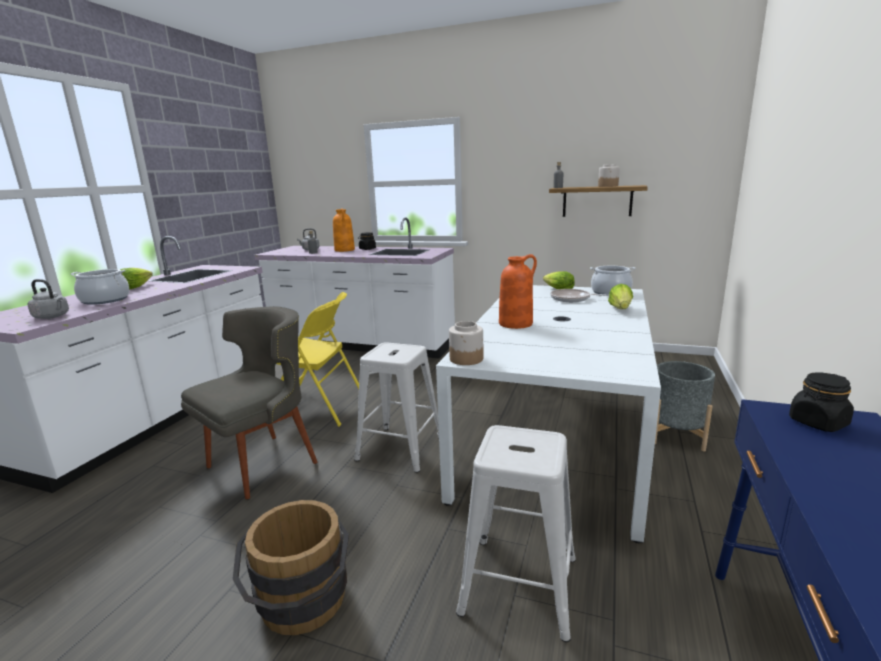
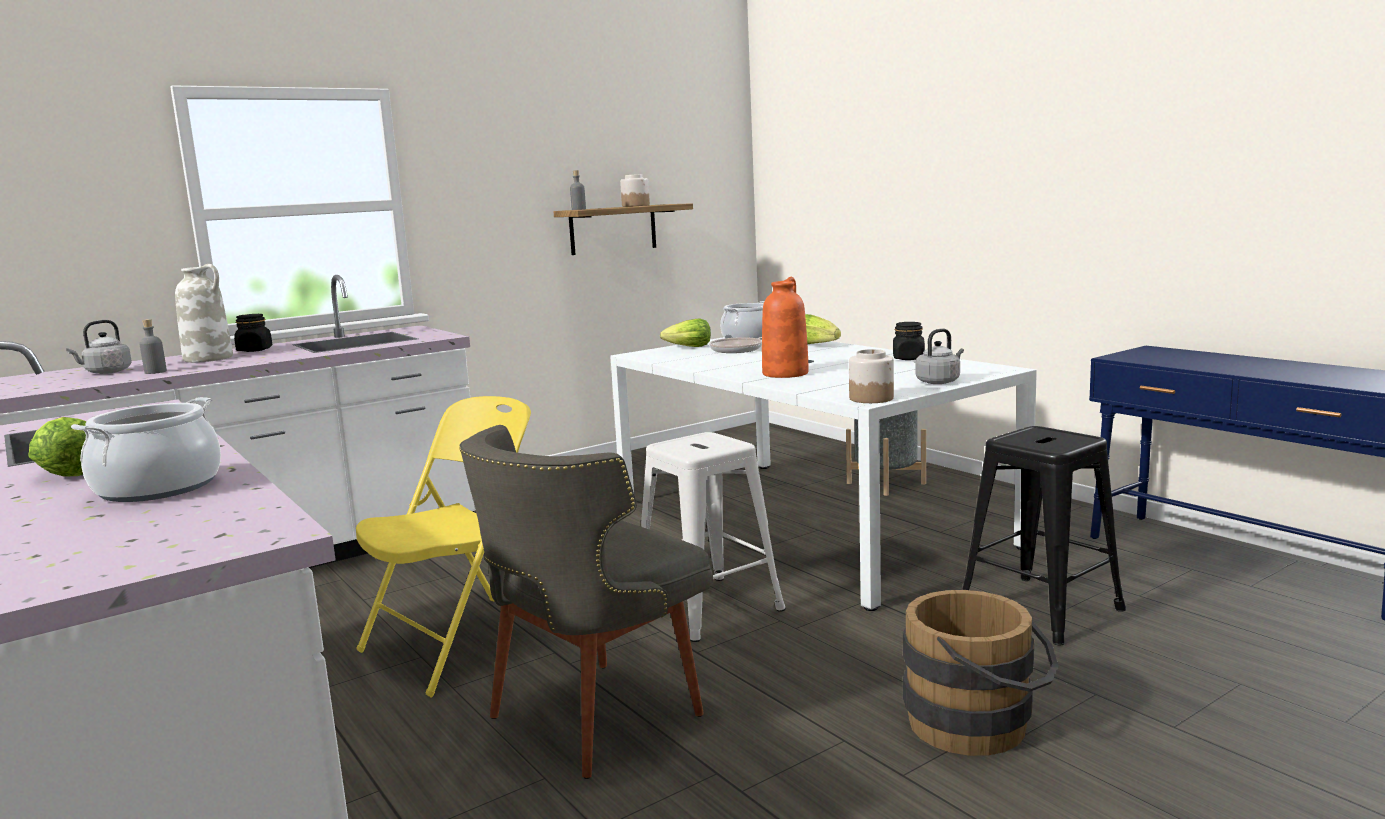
camera: 55 degrees left, 5 degrees down
(53, 317) = (225, 517): grey kettle -> grey kettle (939, 381)
(261, 466) = (597, 716): grey chair -> grey chair turned 120 degrees counterclockwise
(345, 250) = (209, 358): orange vase -> white vase
(519, 585) = (1040, 609): white stool -> black stool
(818, 423) = (1149, 354): black jar -> black jar (908, 358)

